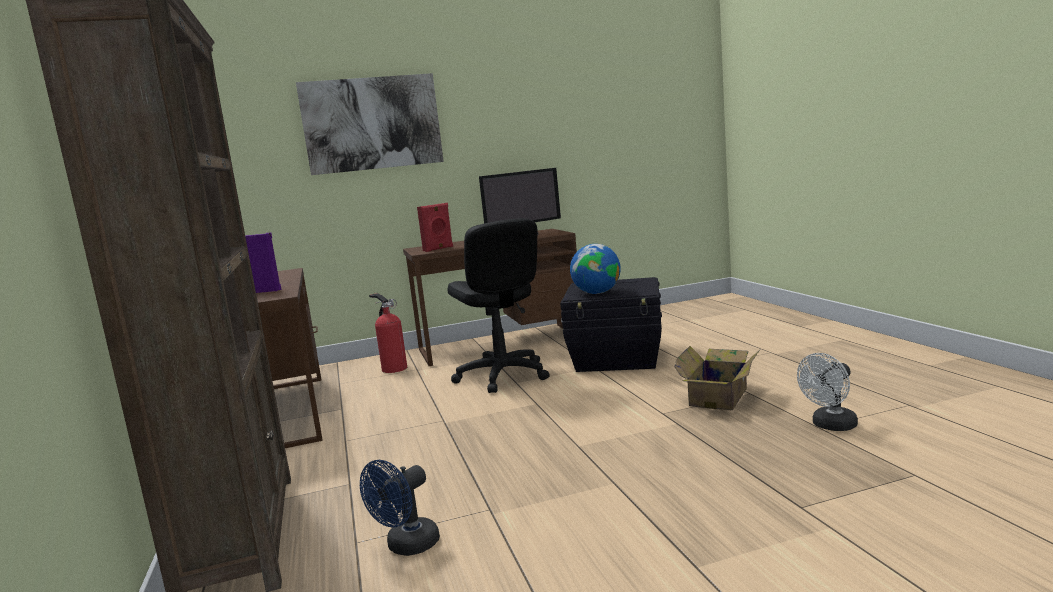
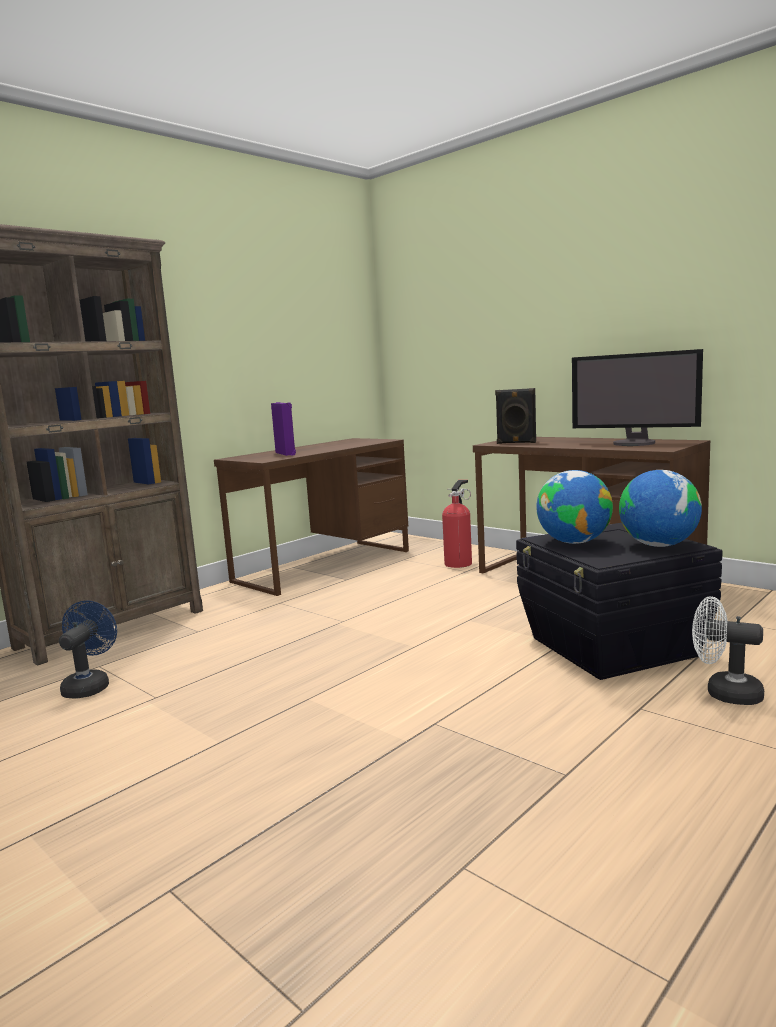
camera: 60 degrees right, 0 degrees up
(372, 123) = (507, 289): picture -> none
(407, 547) = (90, 685): blue fan -> blue fan turned 90 degrees clockwise
(438, 249) = (516, 443): red speaker -> black speaker
(502, 376) = (482, 608): black office chair -> none
(634, 283) = (658, 545): none -> globe
(720, 396) = (531, 751): cardboard box -> none
(830, 426) = (476, 880): white fan -> white fan (724, 693)

